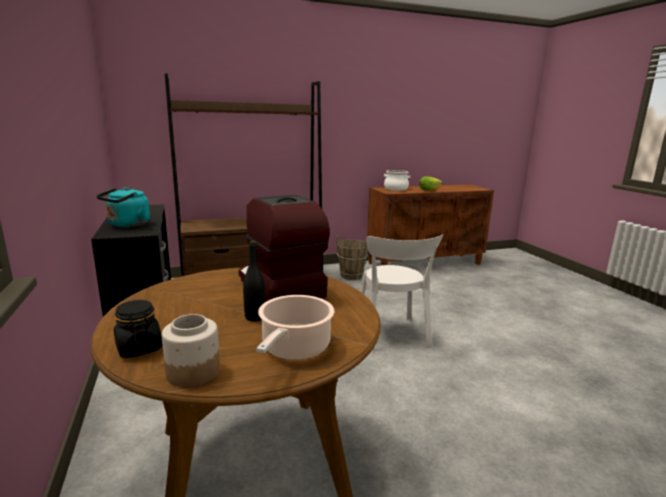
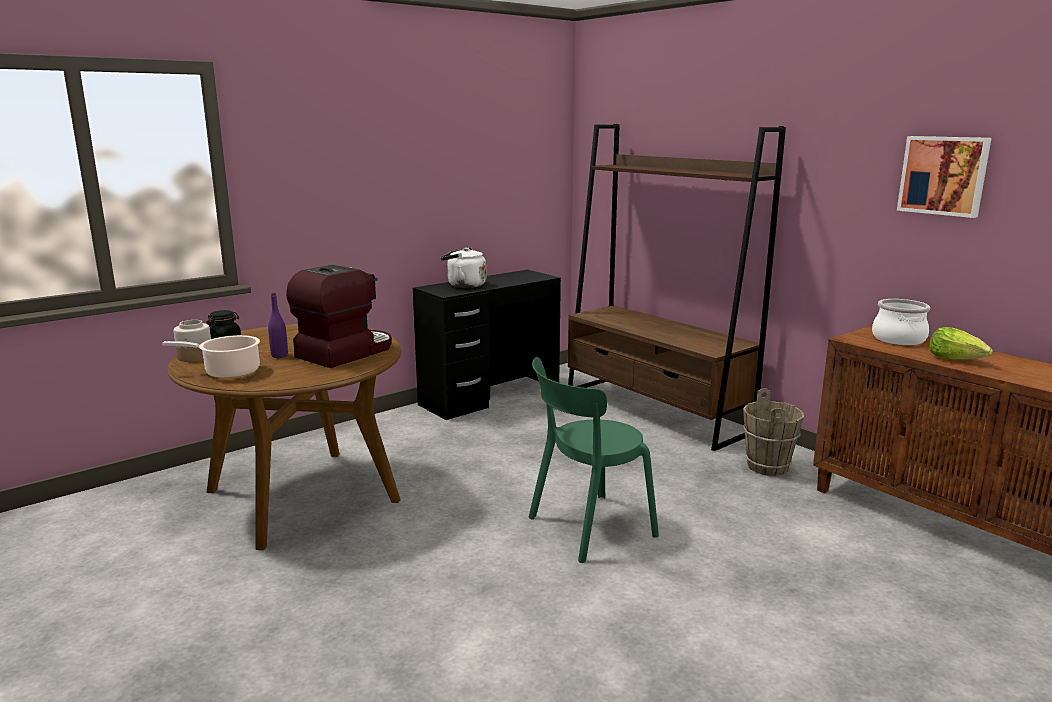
camera: 70 degrees right, 0 degrees up
(127, 225) = (464, 285): turquoise kettle -> white kettle
(254, 317) = (279, 356): black bottle -> purple bottle
(392, 109) = (943, 175): none -> picture
(392, 336) = (586, 528): white chair -> green chair

